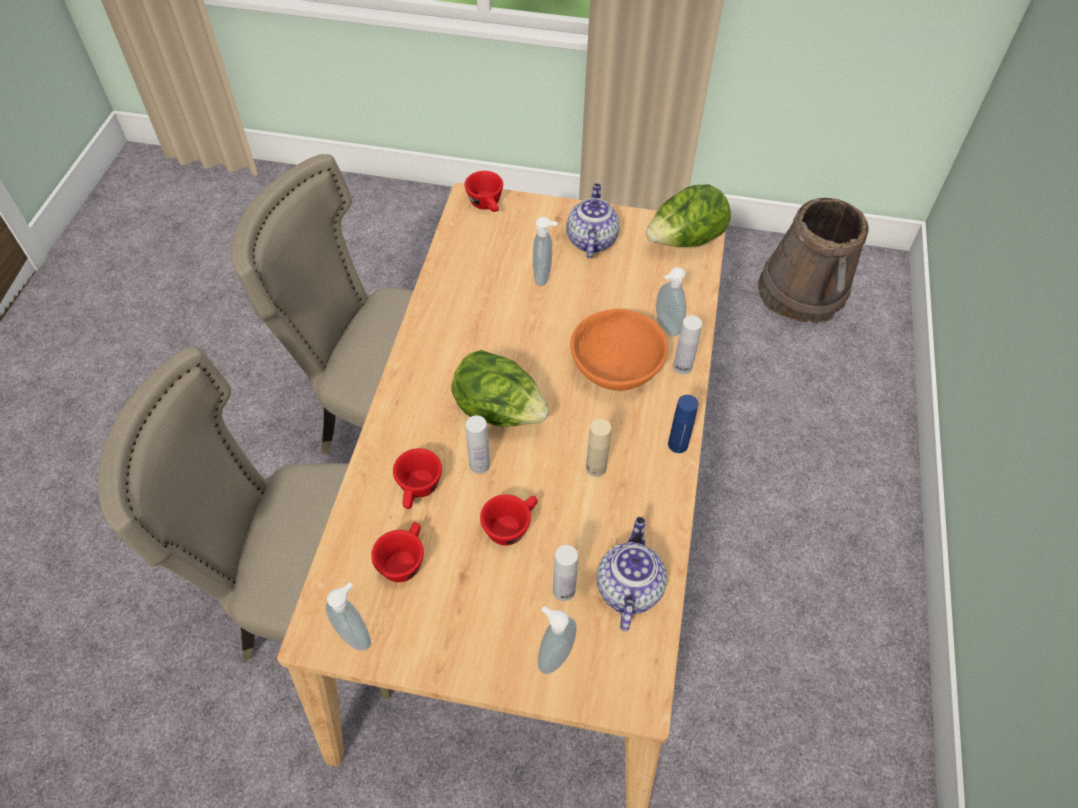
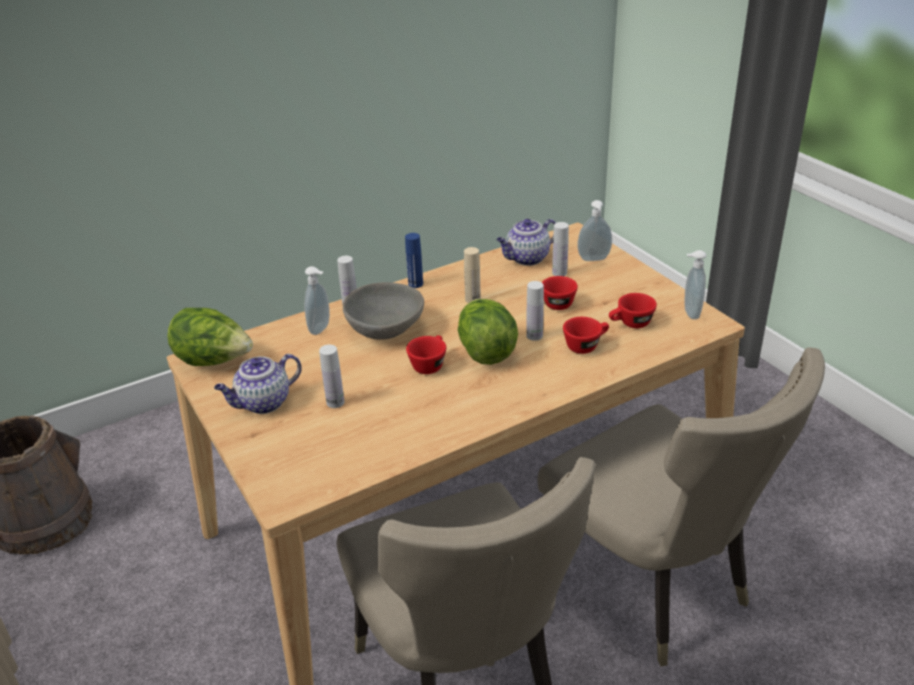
camera: 130 degrees left, 20 degrees down
(487, 205) = (279, 484): red cup -> red cup (429, 364)
(544, 276) = (335, 402): soap dispenser -> white bottle
(615, 367) = (385, 330): orange bowl -> grey bowl

